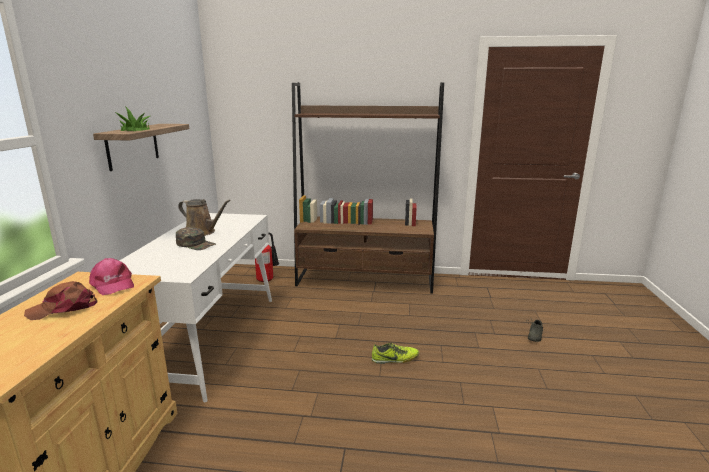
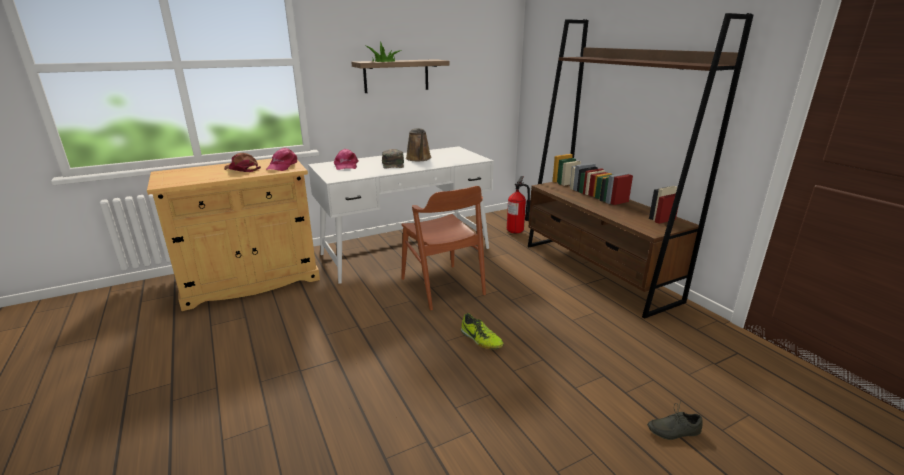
camera: 55 degrees right, 5 degrees up
(148, 262) = (346, 165): none -> pink cap
(299, 345) = (442, 286): none -> brown chair

